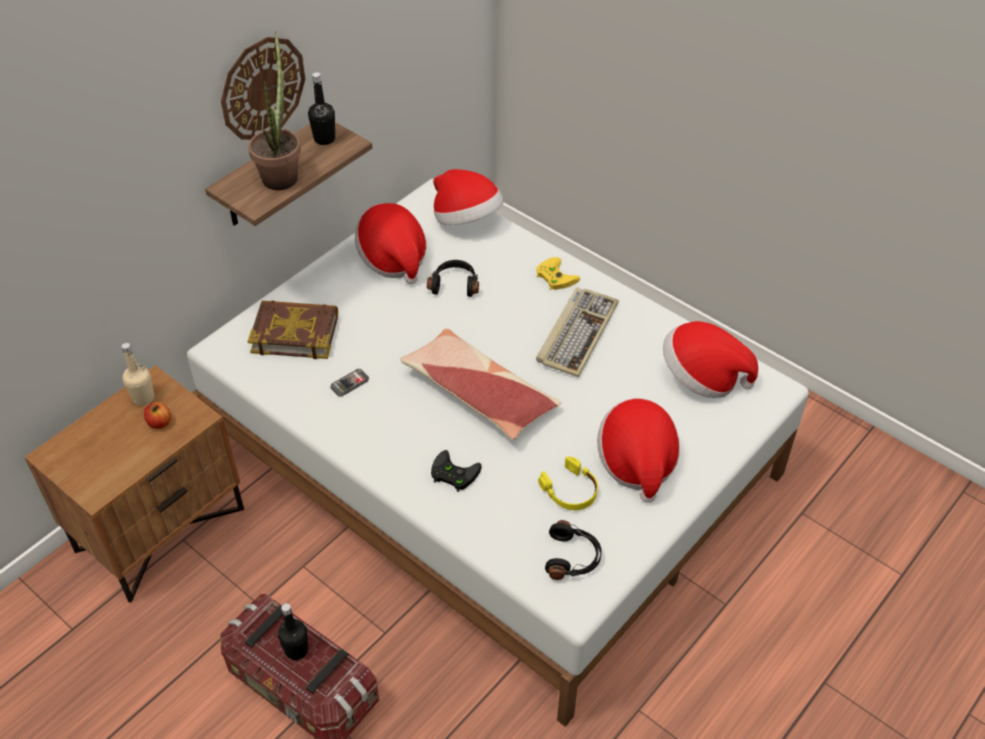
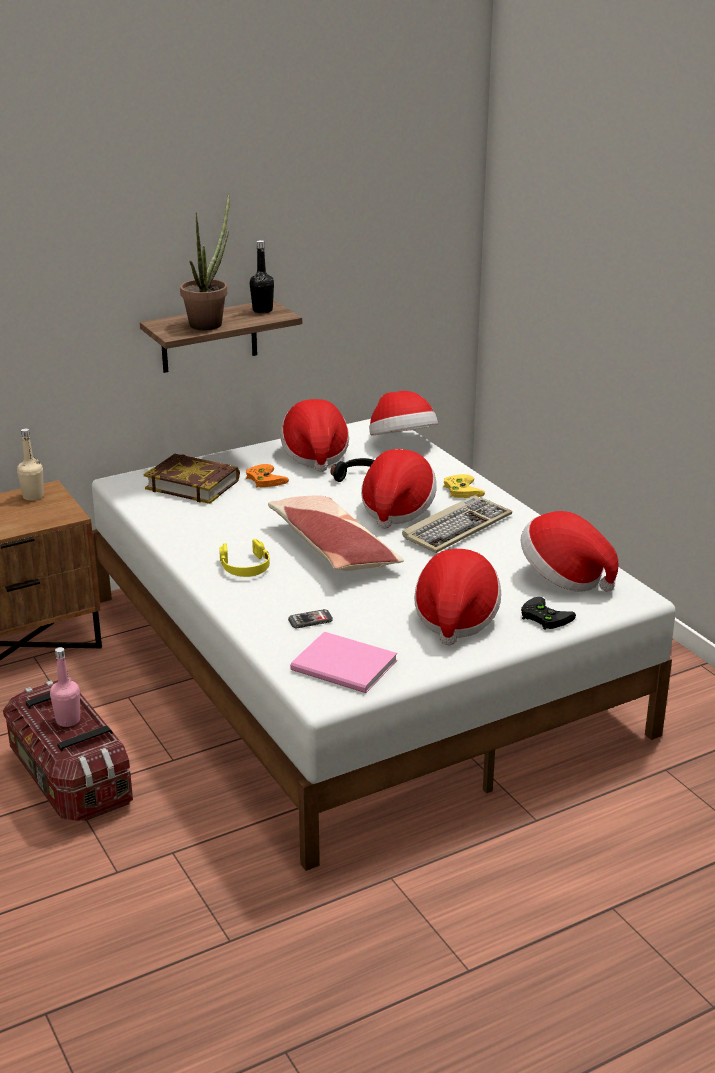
camera: 20 degrees right, 20 degrees down
(159, 423) = (35, 513): apple -> none
(262, 88) = (212, 247): wall clock -> none
(296, 650) = (68, 720): black bottle -> pink bottle
(349, 383) = (218, 521): phone -> phone (310, 620)
(361, 307) = (263, 479): none -> orange game controller
(452, 473) = (269, 592): black game controller -> black game controller (543, 617)
(510, 321) = (397, 510): none -> hat
(570, 490) = (375, 624): yellow headphones -> yellow headphones (245, 566)
(573, 558) = (345, 667): black headphones -> pink book

